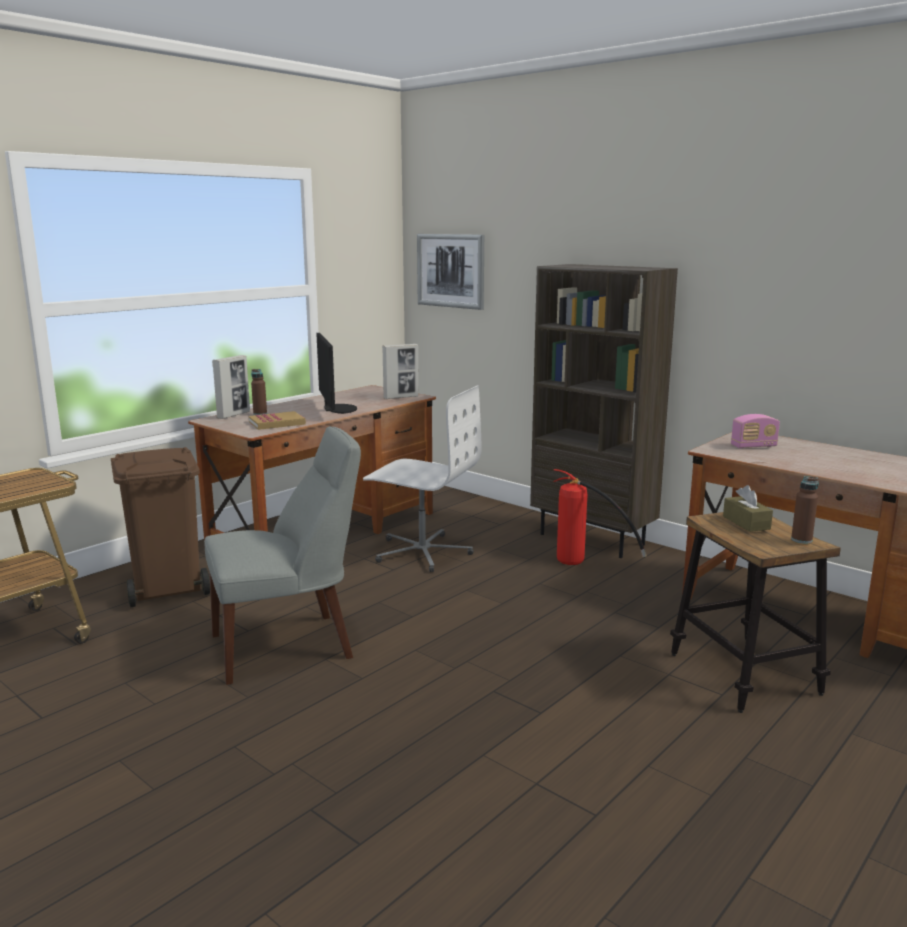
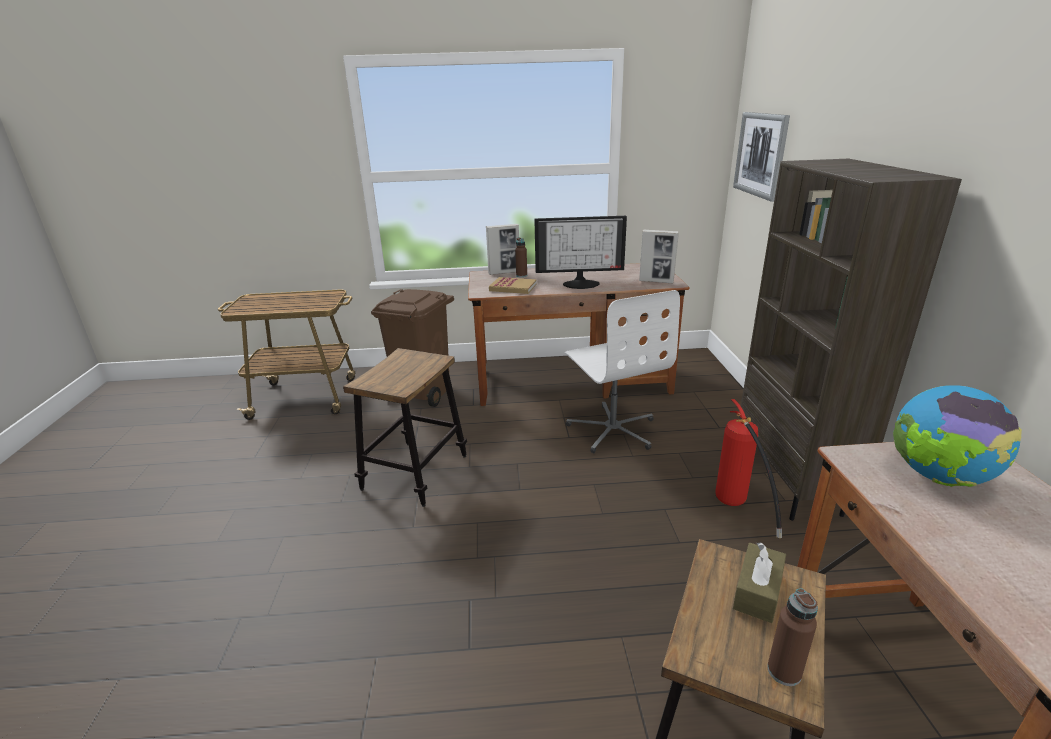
camera: 45 degrees right, 10 degrees up
(289, 646) = (415, 472): grey chair -> stool
(337, 409) = (581, 283): monitor -> monitor turned 60 degrees clockwise
(753, 446) = (938, 477): radio -> globe

